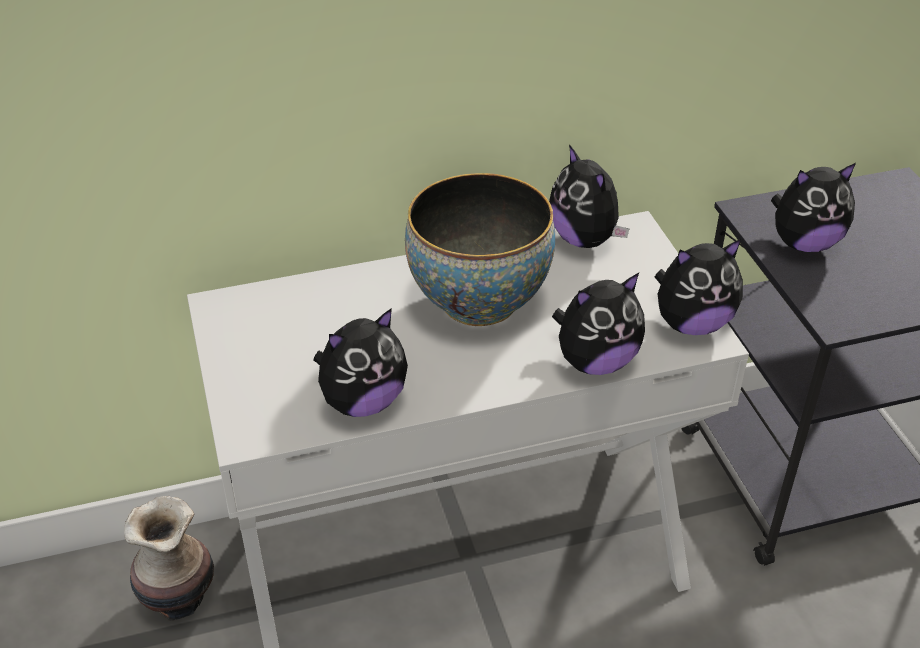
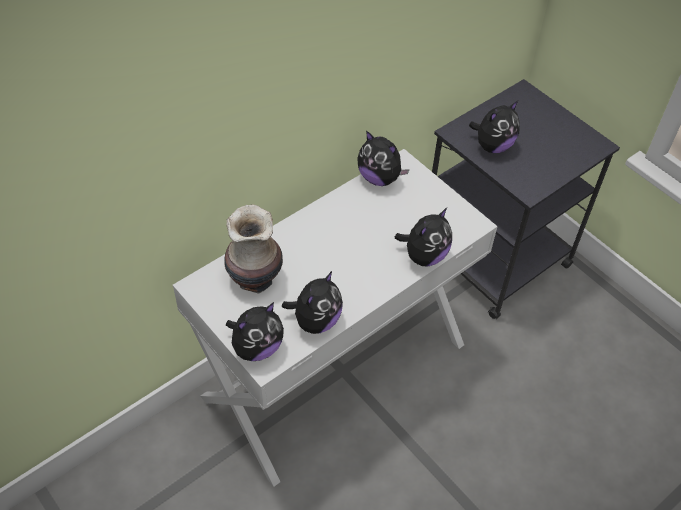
camera: 25 degrees left, 10 degrees up
(177, 599) = (187, 453): vase -> vase (254, 279)
(479, 302) = (343, 237): bowl -> none
(692, 323) = (461, 216): plush toy -> plush toy (257, 348)

